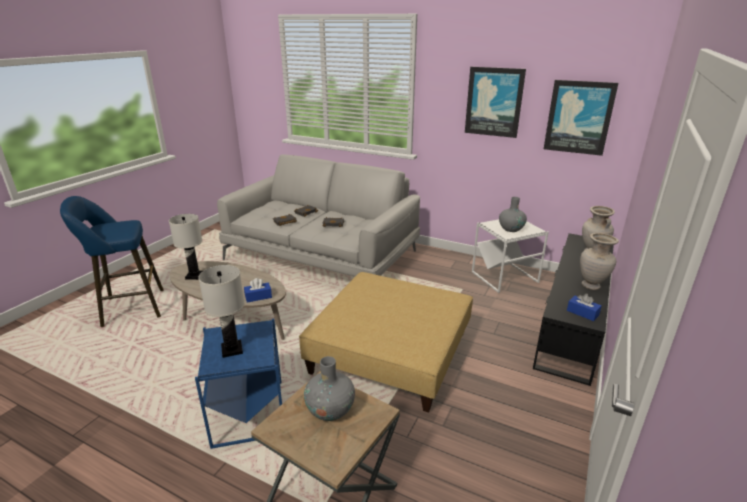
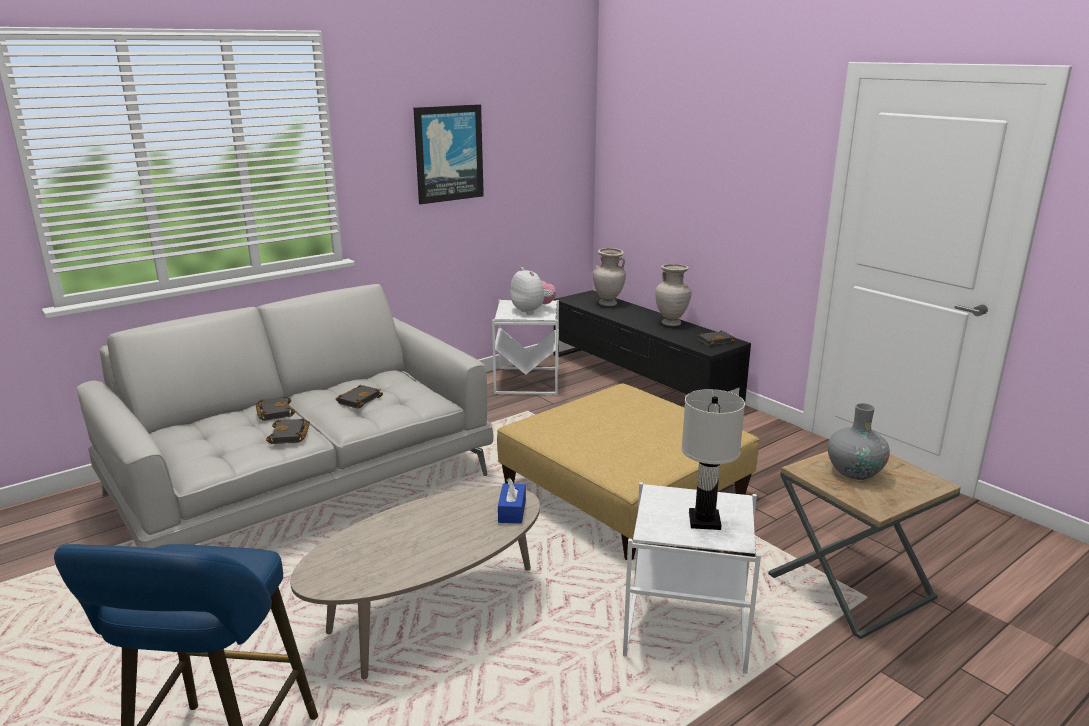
camera: 65 degrees left, 5 degrees down
(195, 276) = (367, 568): white table lamp -> none
(248, 414) = (687, 630): blue side table -> white side table
(511, 229) = (532, 311): grey vase -> plush toy
(579, 117) = (539, 156): picture -> none
(582, 313) = (715, 340): blue tissue box -> black book

